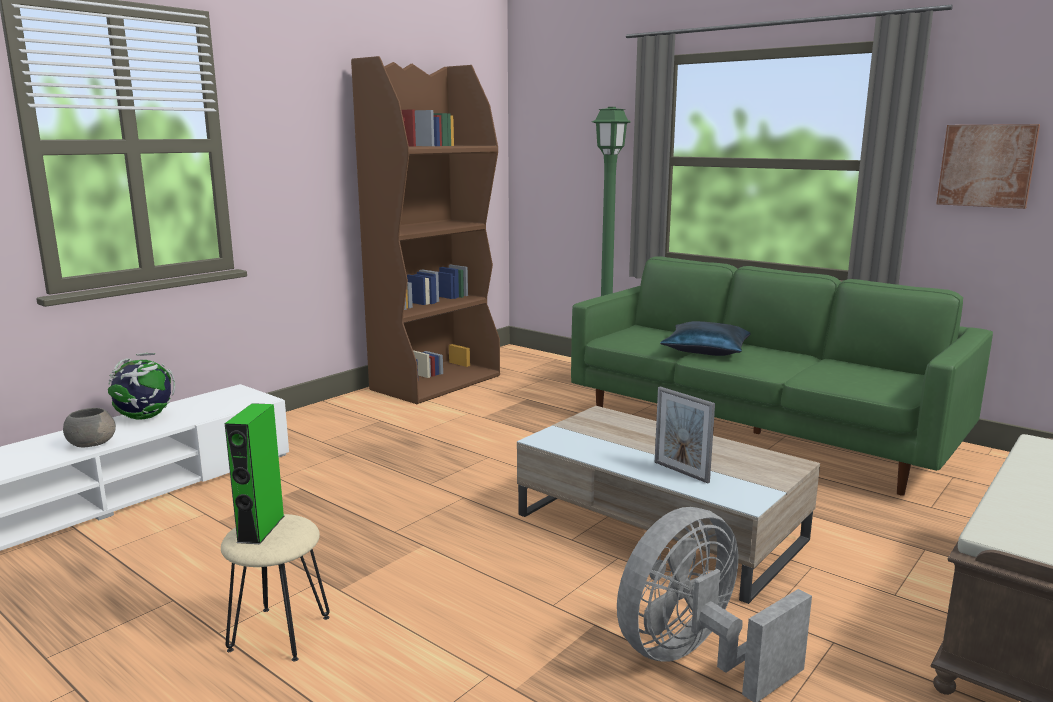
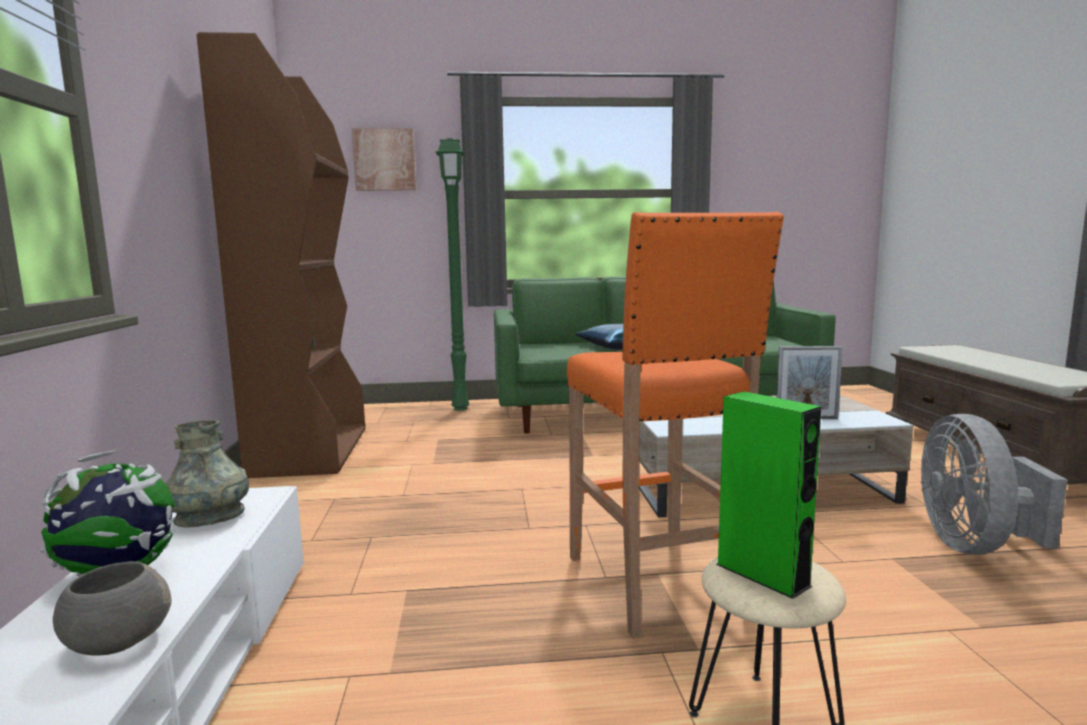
camera: 45 degrees left, 5 degrees down
(220, 403) = (210, 517): none -> grey vase
(405, 551) = (657, 585): none -> orange stool
(986, 165) = (746, 190): picture -> picture (385, 160)

